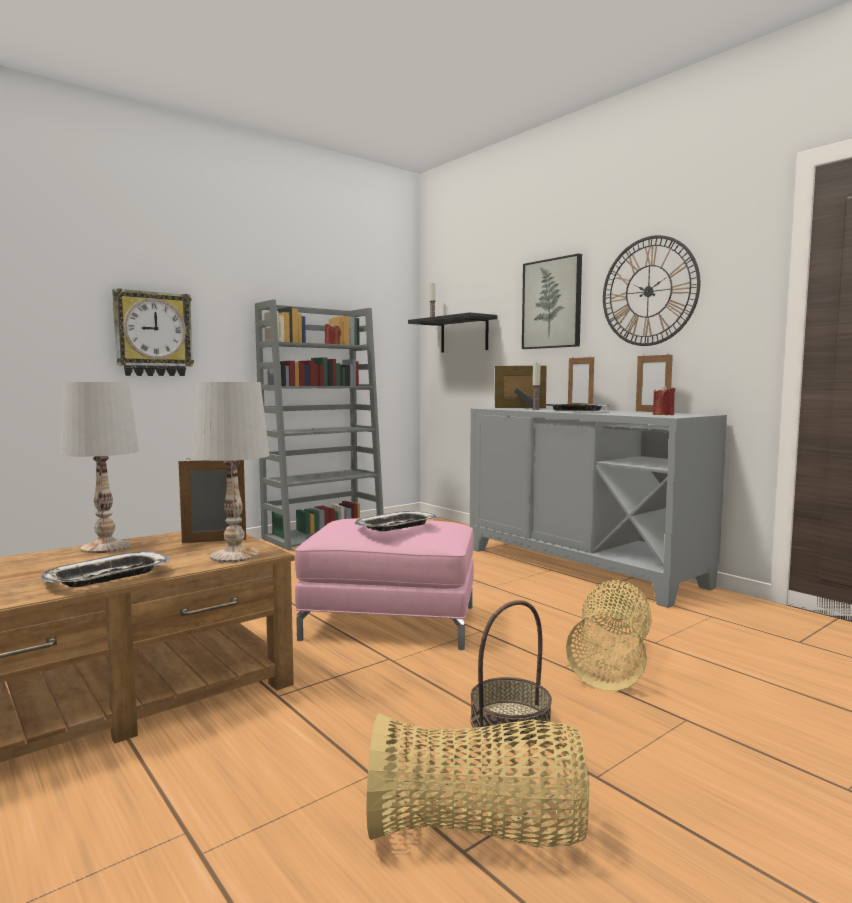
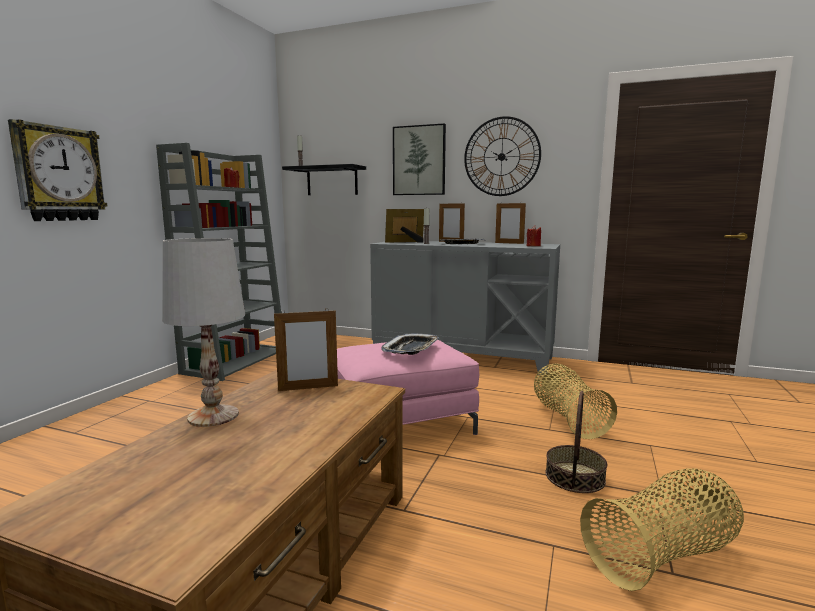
camera: 30 degrees left, 5 degrees up
(107, 577) = (299, 447): tray -> none
(214, 541) = (308, 388): picture frame -> picture frame turned 150 degrees counterclockwise
(234, 555) = (361, 399): white table lamp -> none

